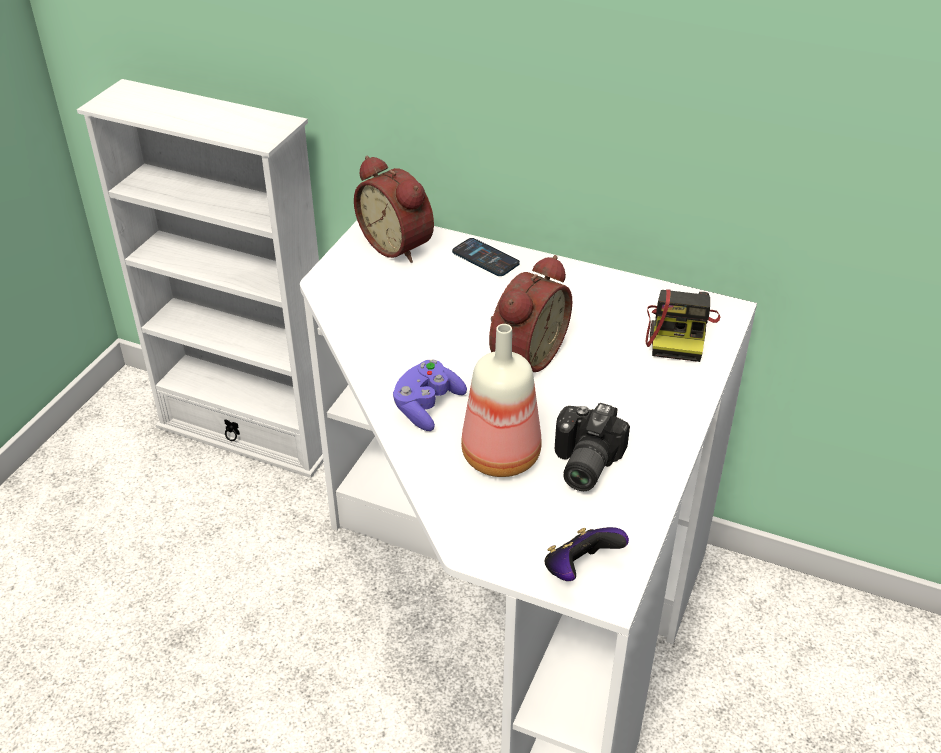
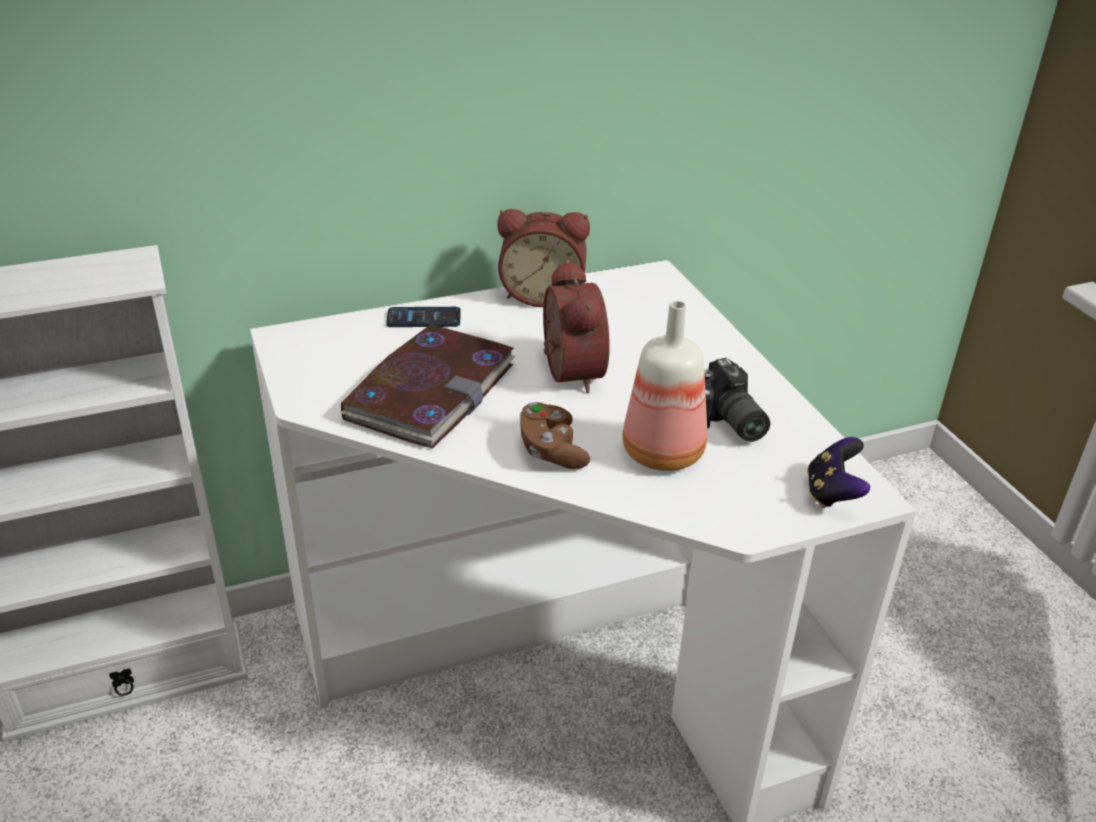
camera: 45 degrees left, 5 degrees down
(399, 245) = (329, 342): alarm clock -> alarm clock (542, 295)
(412, 316) = (430, 391): none -> book
(427, 406) = (551, 451): purple game controller -> brown game controller
(680, 332) = (650, 302): camera -> none

